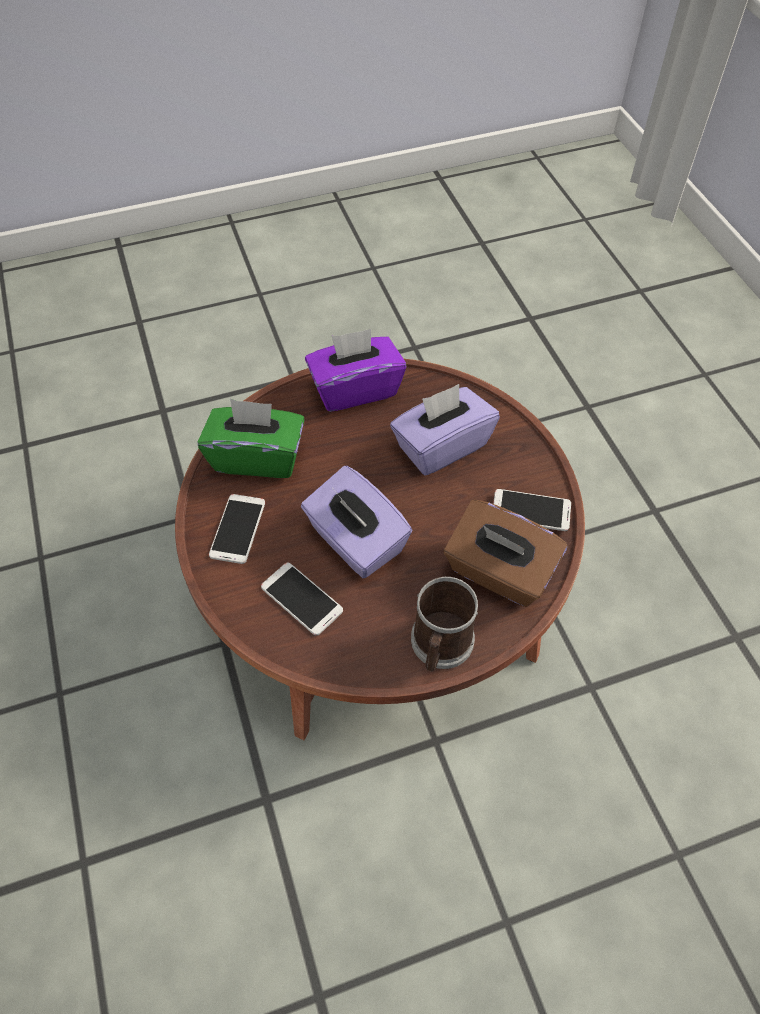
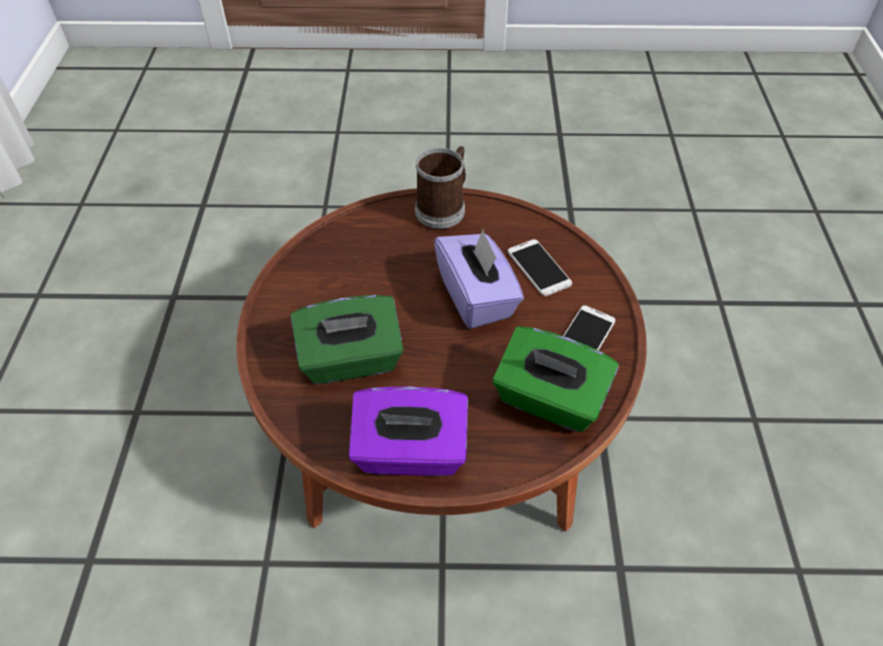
camera: 160 degrees left, 5 degrees down
(441, 446) = (351, 361): purple tissue box -> green tissue box
(499, 572) = (370, 239): brown tissue box -> none
(531, 510) = (310, 275): phone -> none

